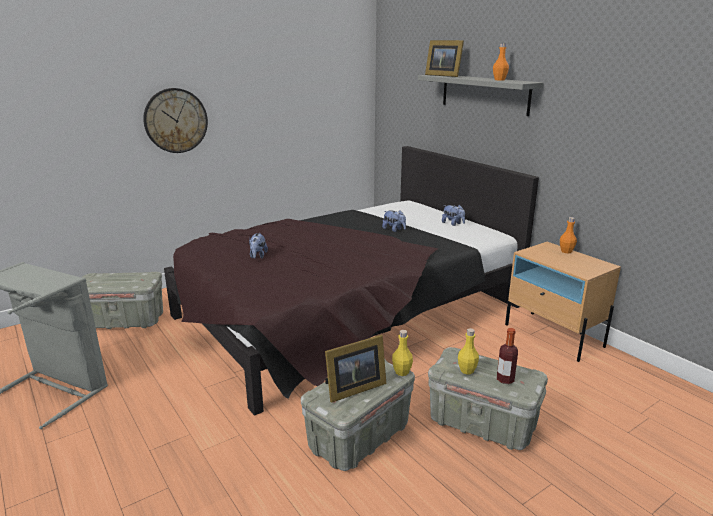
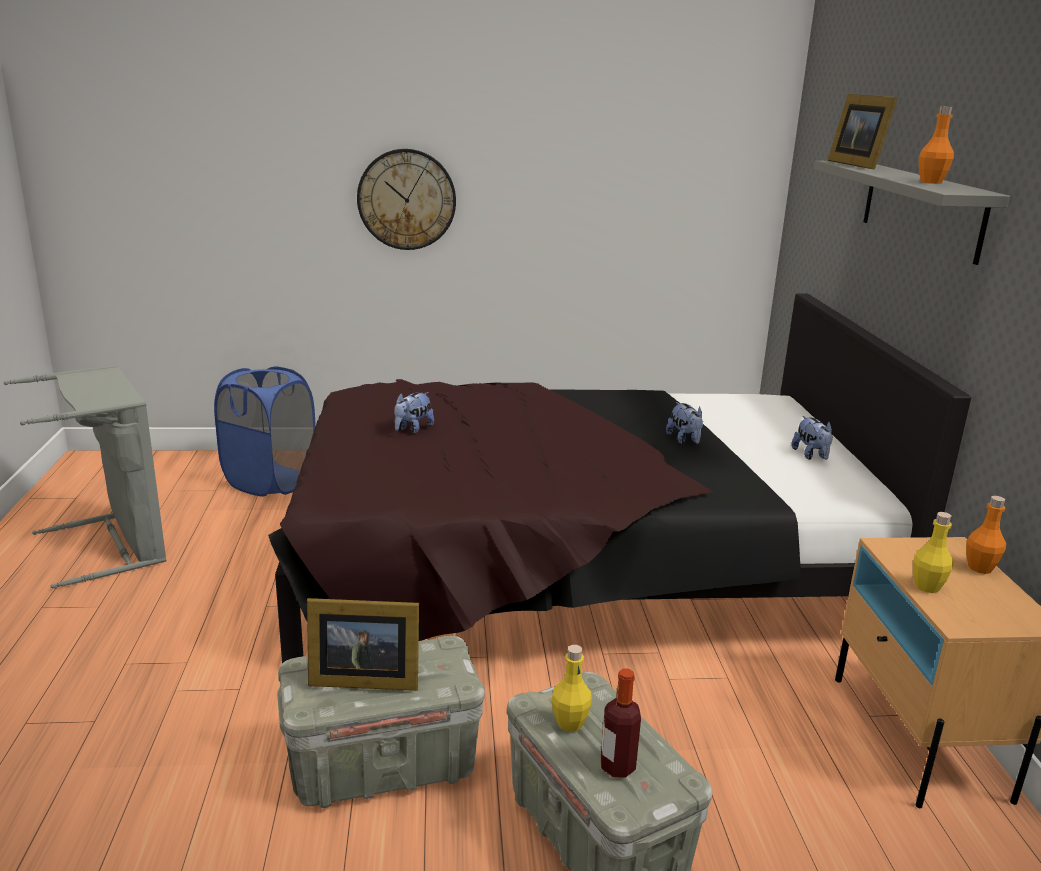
camera: 30 degrees right, 0 degrees up
(125, 321) = (270, 481): grey storage box -> blue laundry basket
(401, 372) = (463, 682): yellow bottle -> yellow bottle (927, 587)

